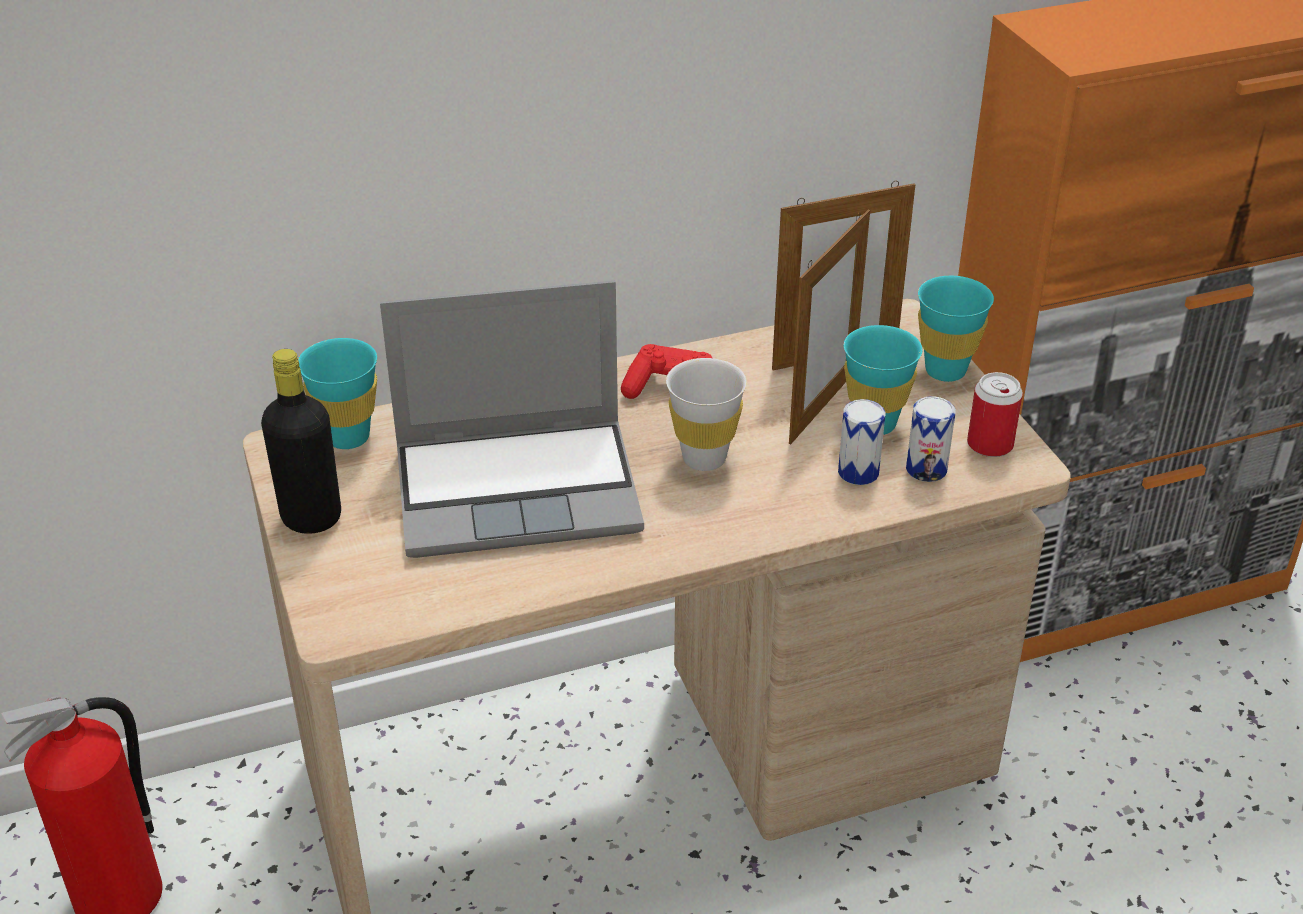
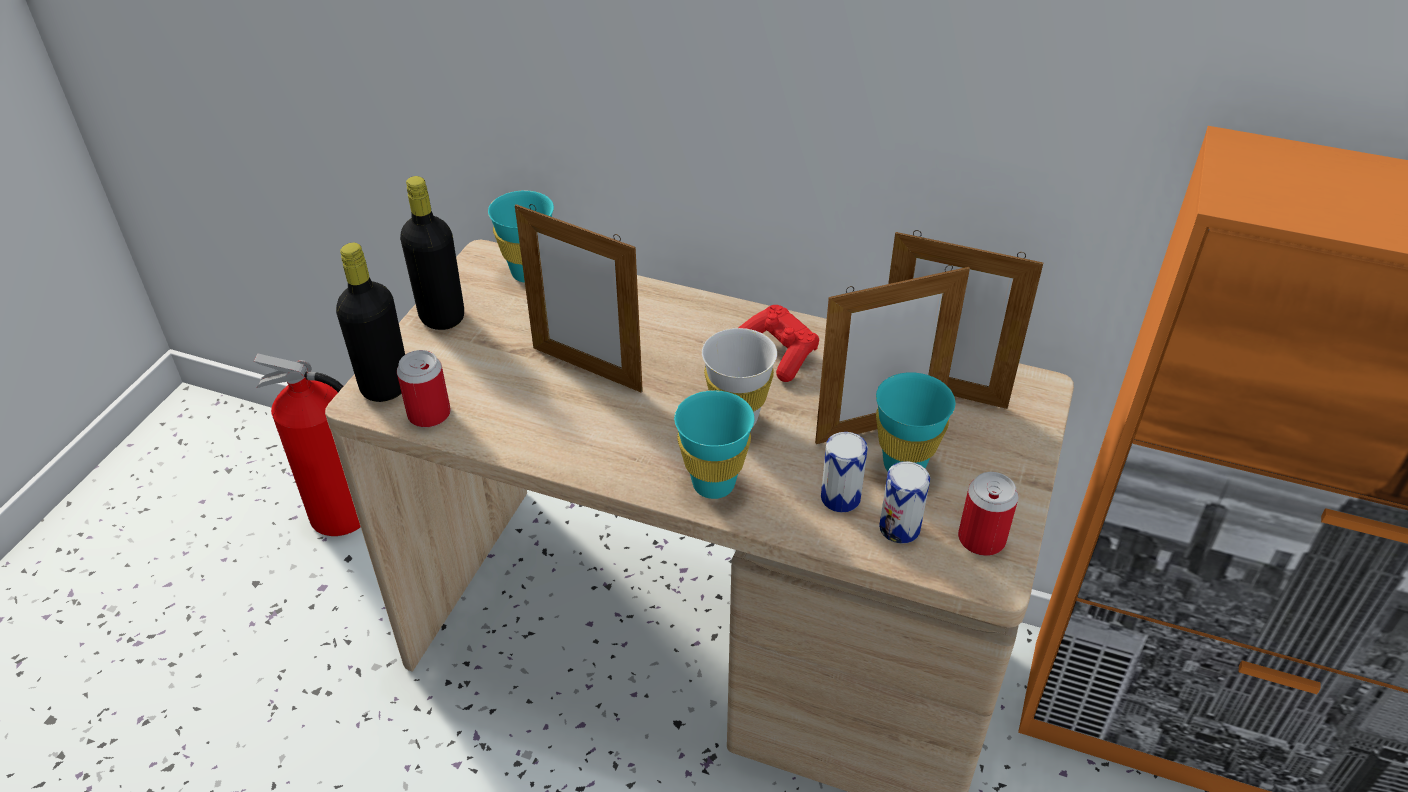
camera: 40 degrees right, 5 degrees up
(340, 606) = (385, 387): none -> black bottle
(420, 604) = (429, 414): none -> can
(520, 488) = (587, 369): laptop -> picture frame
(945, 371) = (1021, 453): turquoise cup -> turquoise cup (713, 484)

